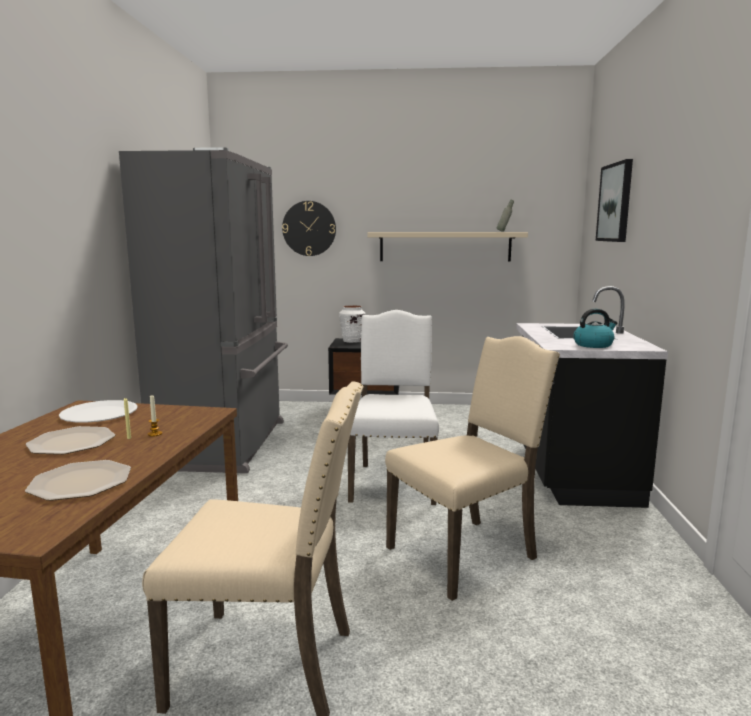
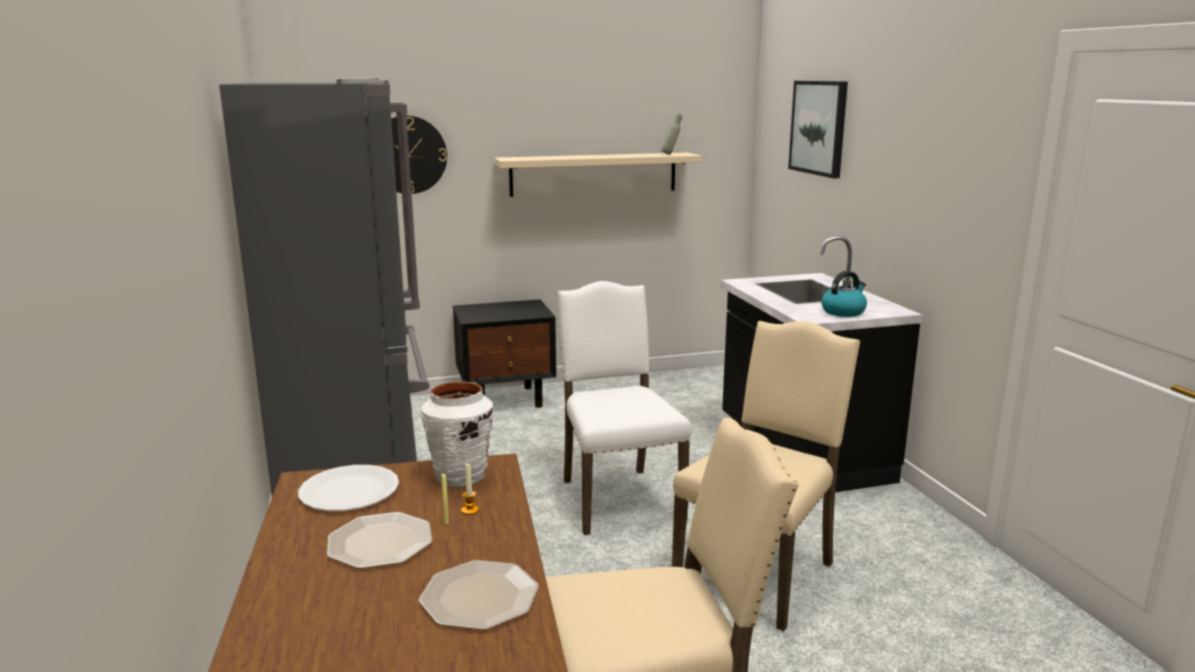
camera: 20 degrees left, 5 degrees up
(352, 341) = (482, 309): white vase -> white vase (460, 477)

